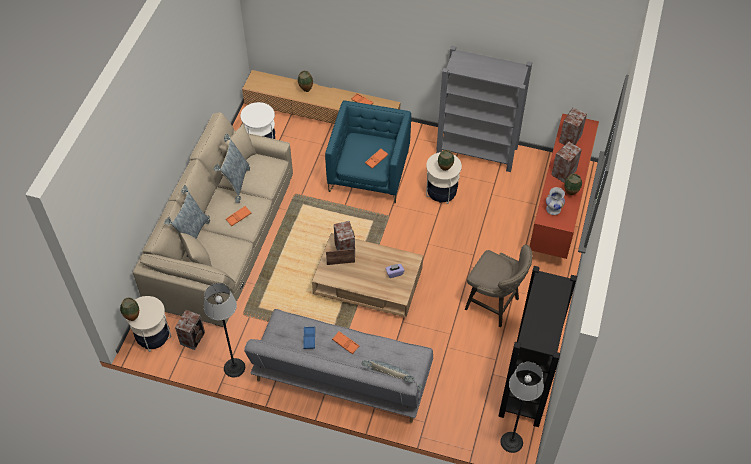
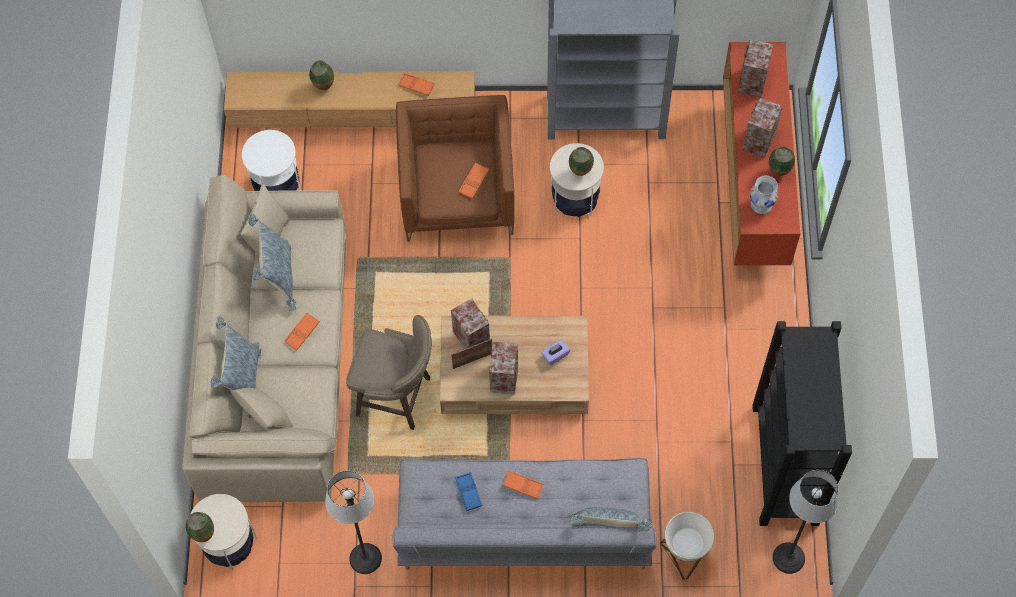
camera: 15 degrees left, 10 degrees up
(193, 338) = (289, 529): speaker -> speaker (504, 377)
(369, 173) = (457, 195): blue armchair -> brown armchair
(440, 422) = (683, 556): none -> planter
(494, 305) = (704, 358): beige stool -> beige stool (397, 397)

